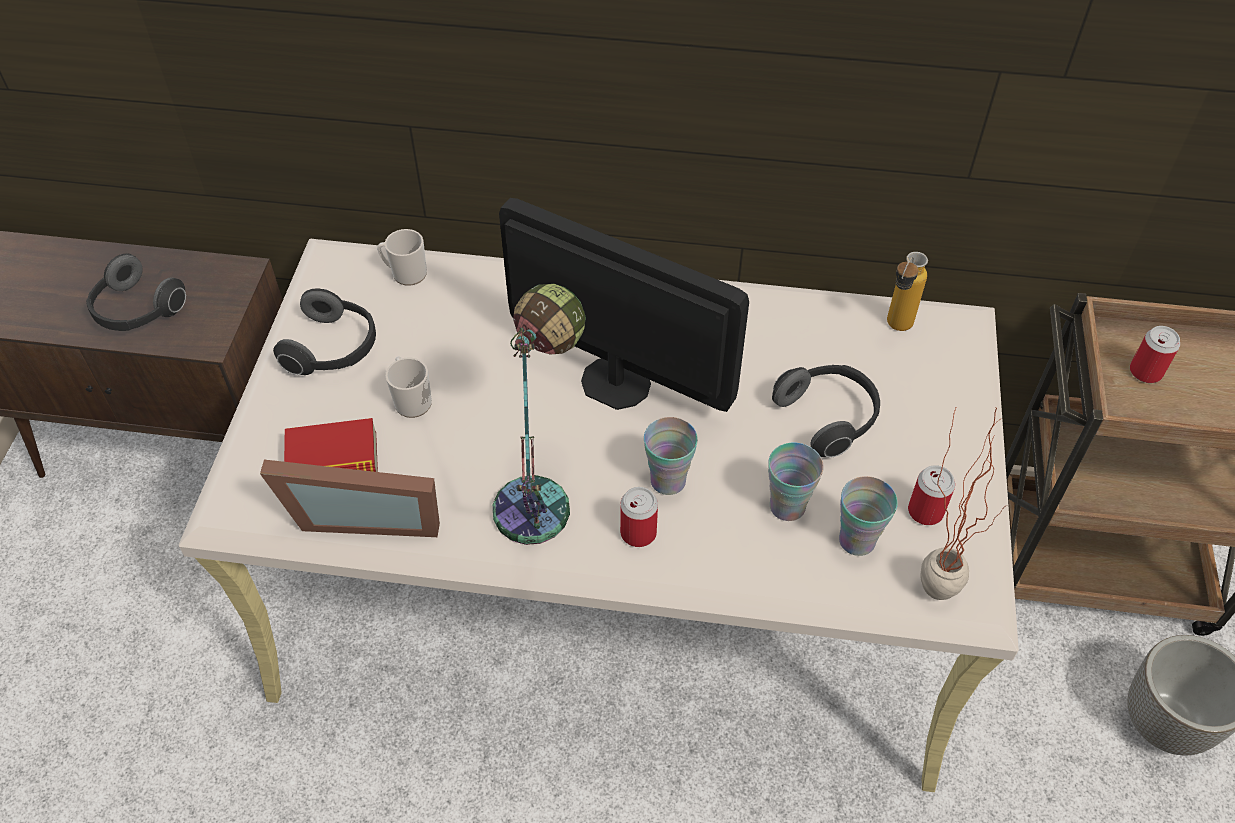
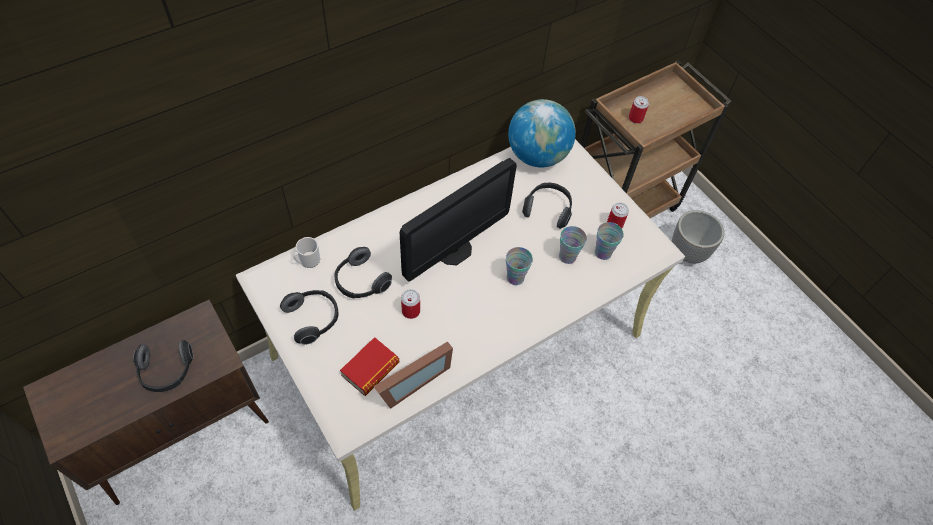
camera: 45 degrees left, 5 degrees up
(411, 400) = (375, 317): mug -> none
(442, 342) = (360, 282): none -> headphones
(542, 493) = (473, 318): table lamp -> none
(616, 383) = (454, 250): monitor -> monitor turned 150 degrees clockwise
(638, 533) = (525, 307): can -> can (411, 311)
(895, 329) = (537, 156): bottle -> globe
(932, 577) = (639, 249): potted plant -> none

